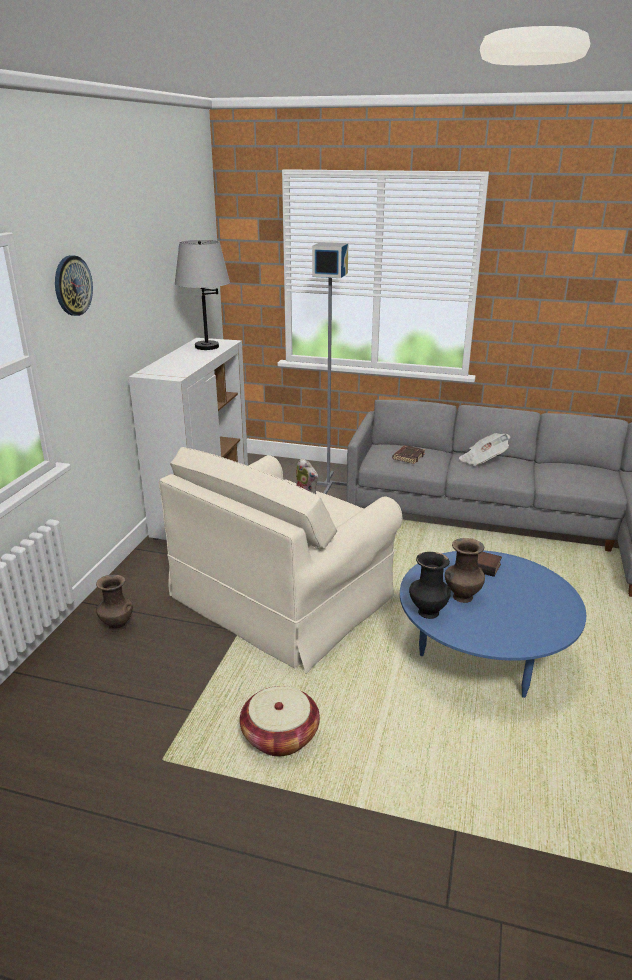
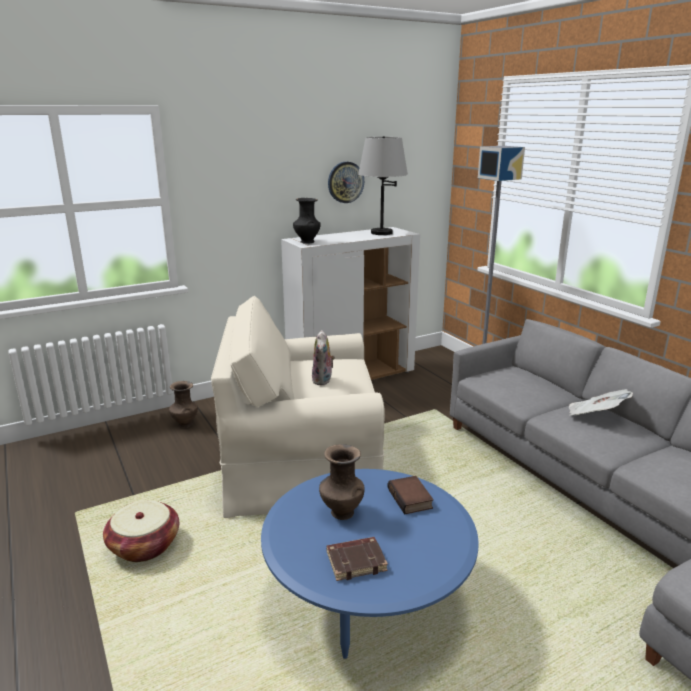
camera: 45 degrees right, 5 degrees down
(72, 285) = (224, 154): wall clock -> wall clock (345, 182)
(408, 457) = (517, 384): brown book -> brown book (356, 561)
(427, 612) = (291, 506): black vase -> black vase (306, 242)

